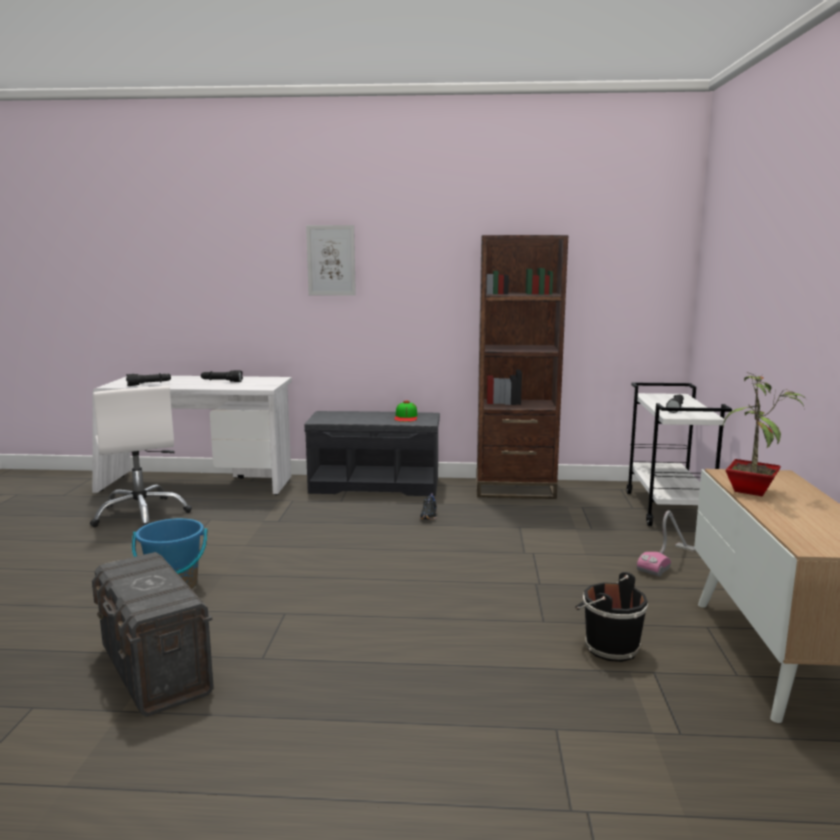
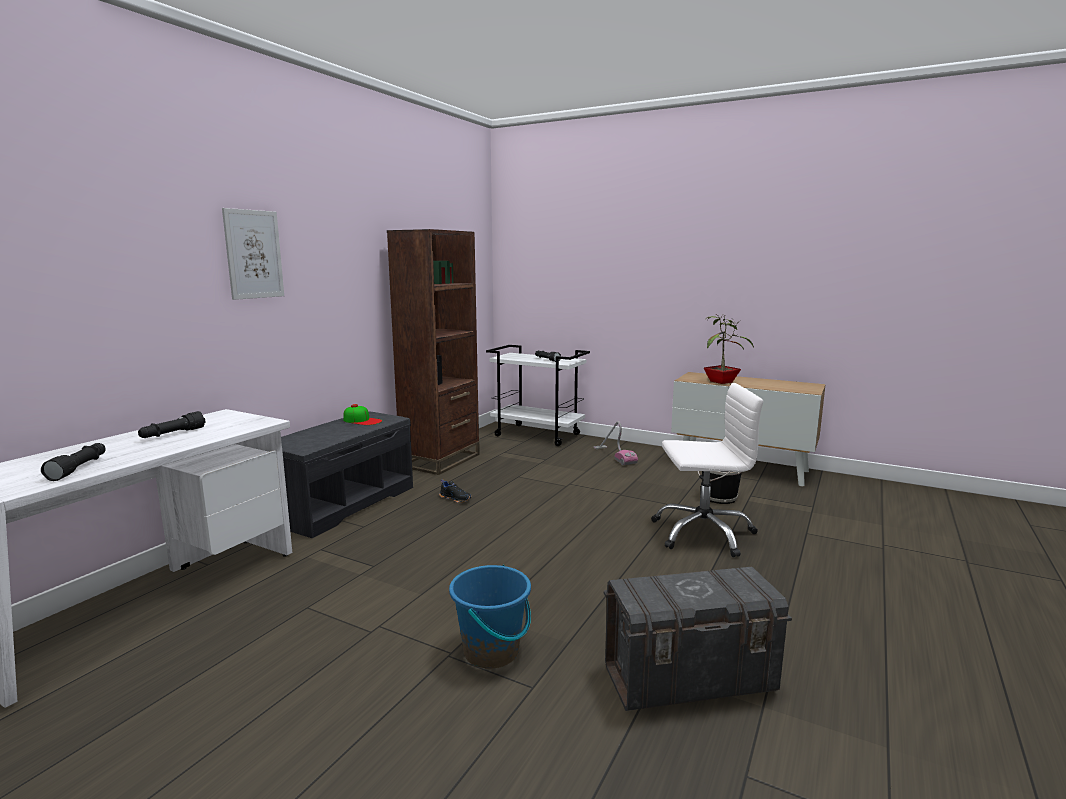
camera: 65 degrees left, 0 degrees up
(141, 514) = (202, 661): white office chair -> white office chair (702, 533)

